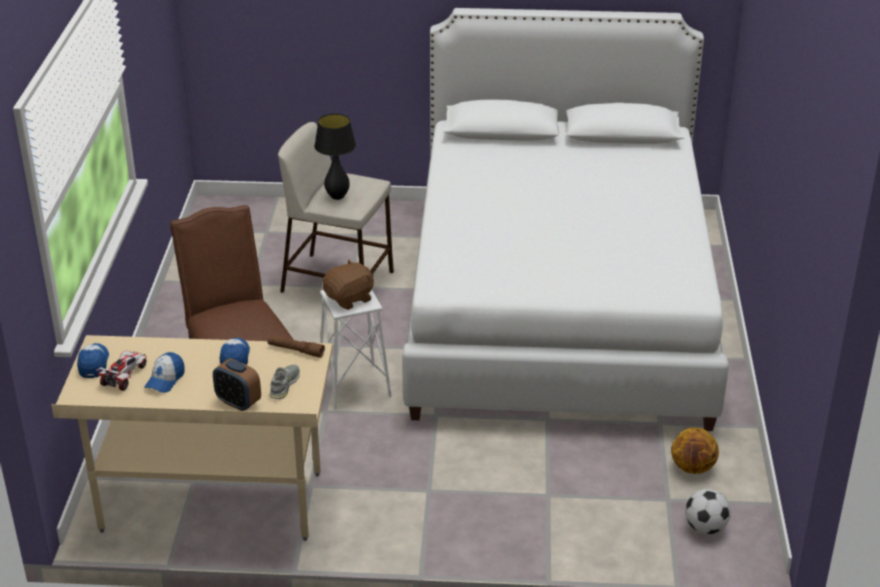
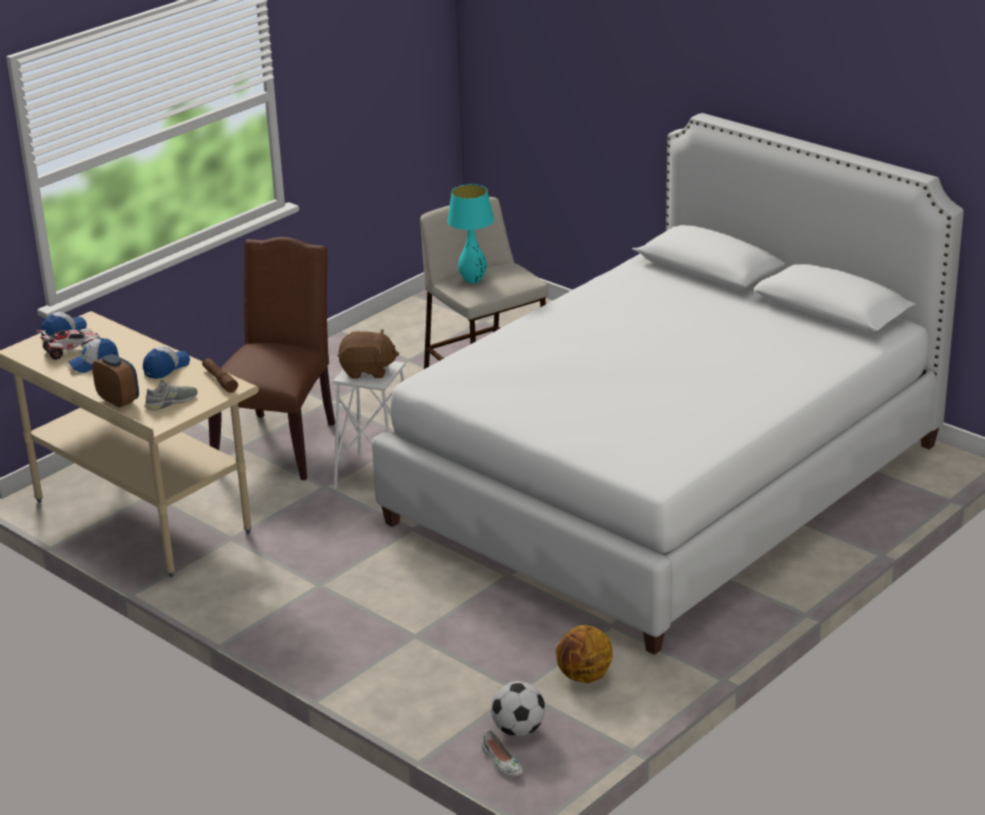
camera: 40 degrees right, 5 degrees down
(238, 402) = (118, 400): alarm clock -> alarm clock turned 150 degrees clockwise
(337, 197) = (473, 281): black table lamp -> turquoise table lamp
(726, 556) = (501, 762): none -> white shoe

